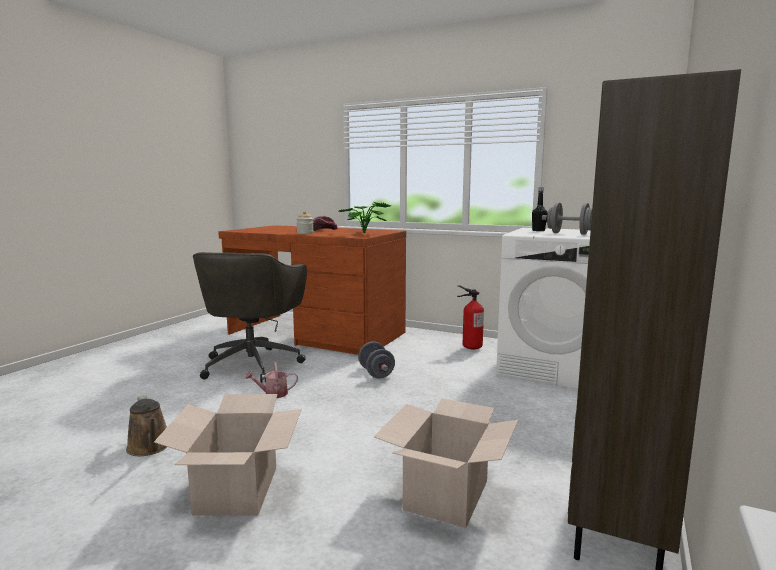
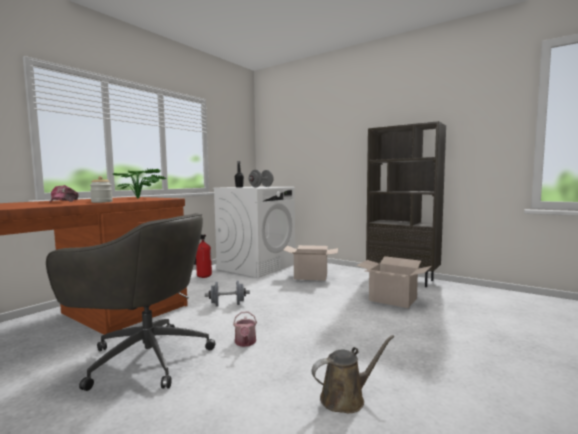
camera: 80 degrees left, 5 degrees down
(236, 490) = (405, 349): cardboard box -> cardboard box (310, 276)

